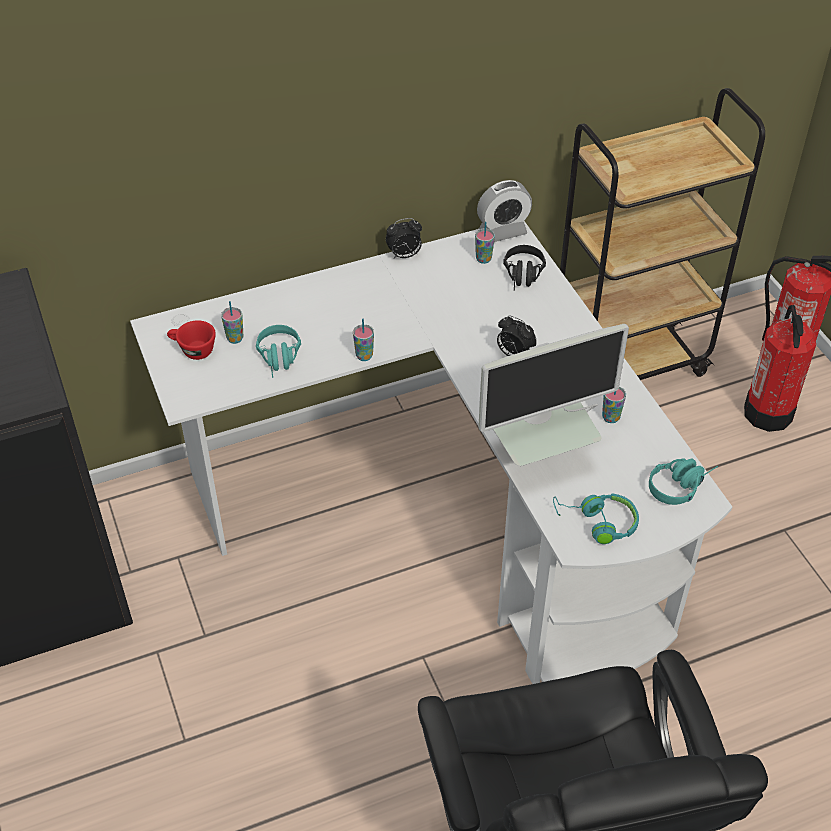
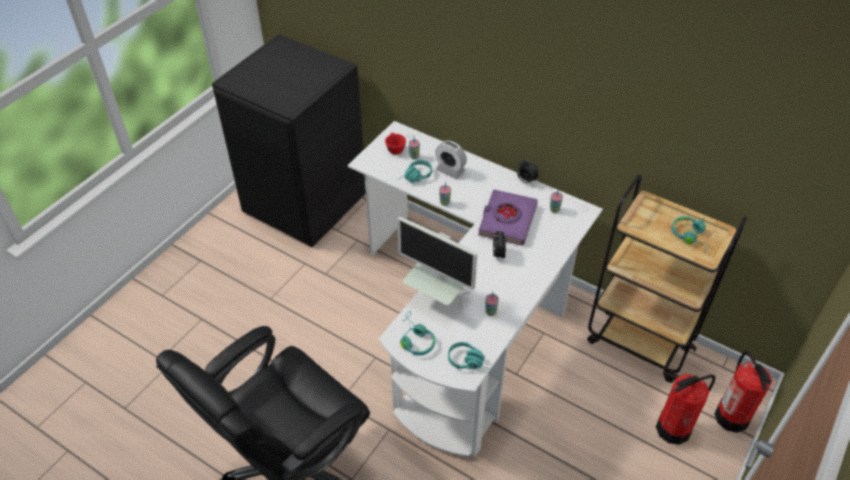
camera: 55 degrees right, 0 degrees up
(460, 313) = (507, 220): none -> purple book
(502, 232) = (582, 206): alarm clock -> alarm clock (450, 170)
(523, 277) = (557, 231): black headphones -> none
(687, 157) = (690, 237): none -> turquoise headphones

